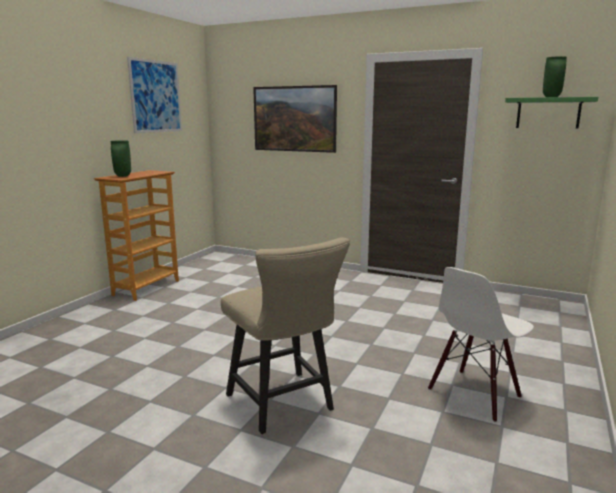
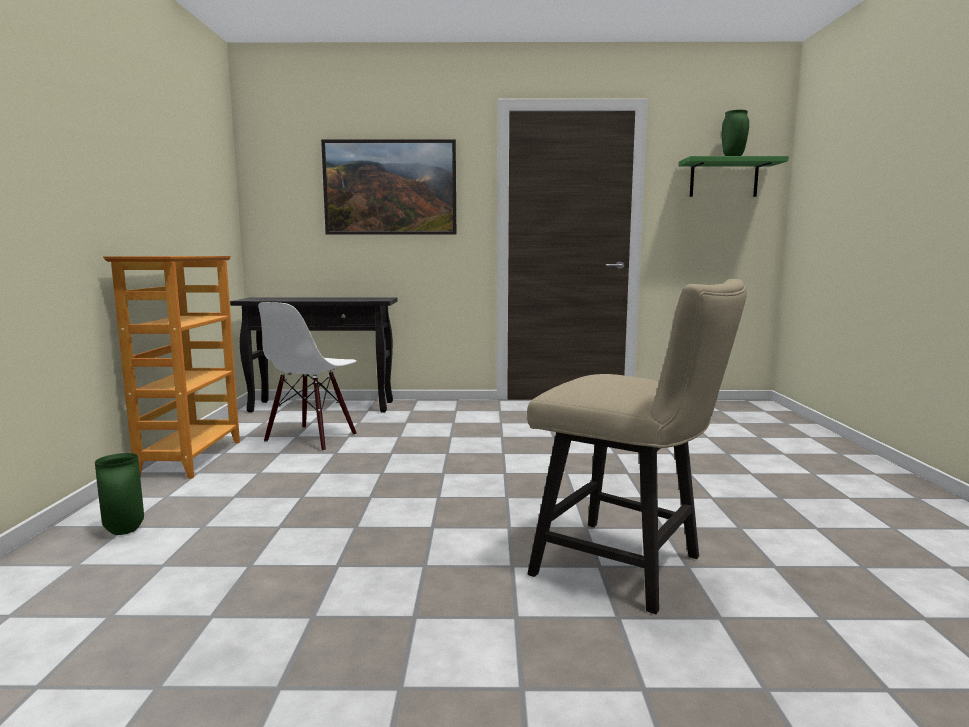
camera: 25 degrees left, 5 degrees down
(122, 176) = (154, 255): green vase -> green vase (123, 531)
(156, 96) = (178, 134): picture -> none
(247, 262) = (323, 406): none -> black console table
(474, 394) = (817, 502): white chair -> white chair (311, 438)

